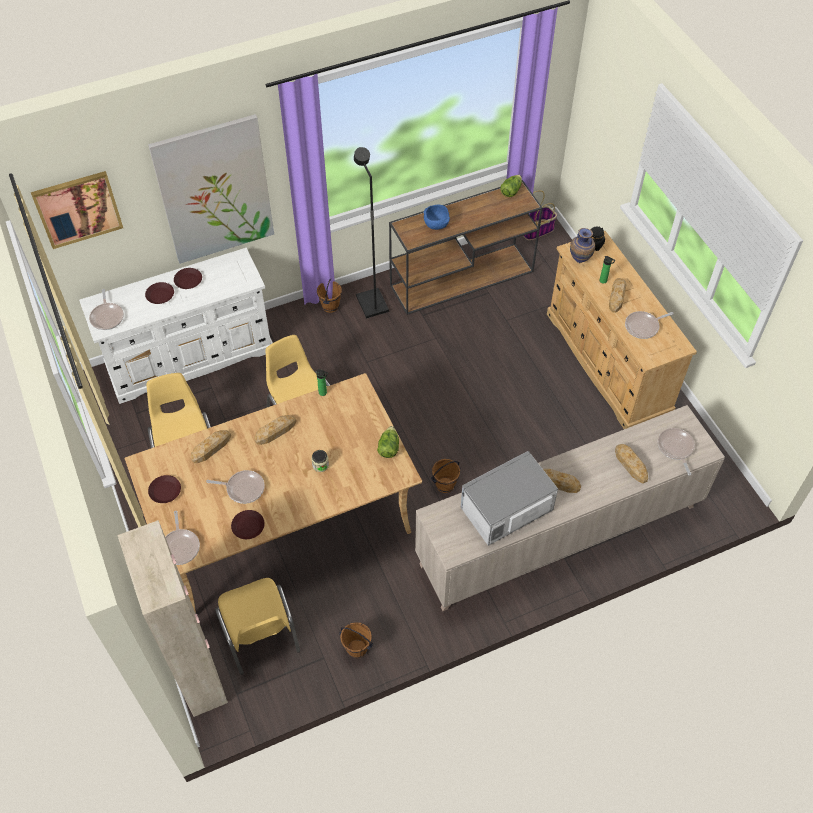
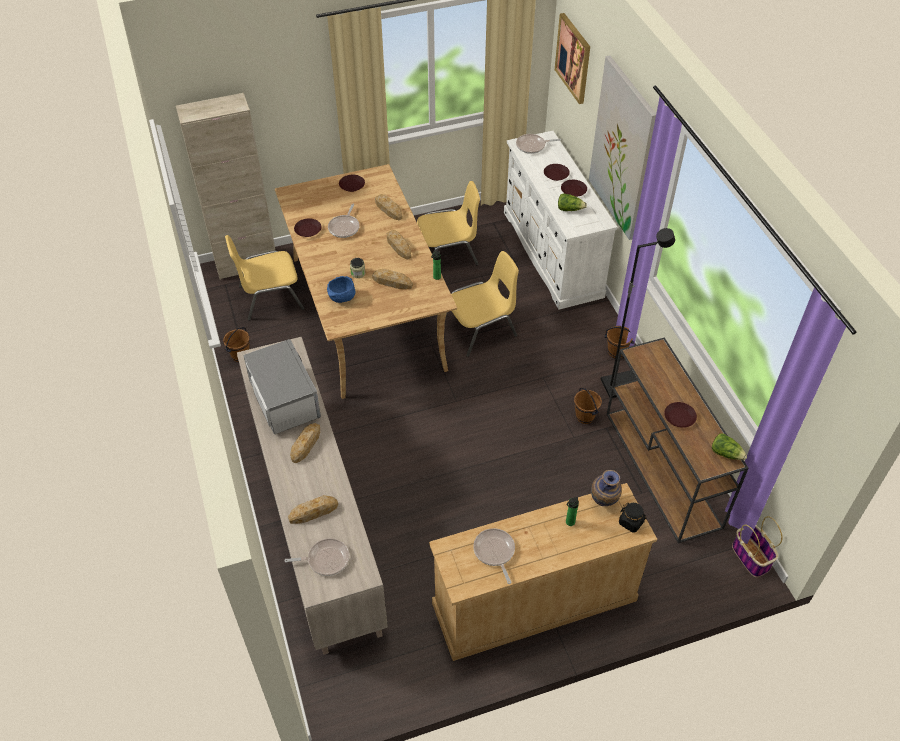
camera: 95 degrees right, 5 degrees down
(180, 546) = (300, 194): frying pan -> none
(388, 447) = (368, 318): lettuce -> lettuce (570, 209)
(437, 225) = (661, 377): blue bowl -> blue bowl (342, 298)
(445, 485) = (388, 429): brown bucket -> brown bucket (584, 417)
(479, 216) = (679, 417): none -> brown plate
(617, 296) = (544, 532): bread -> bread (392, 282)

